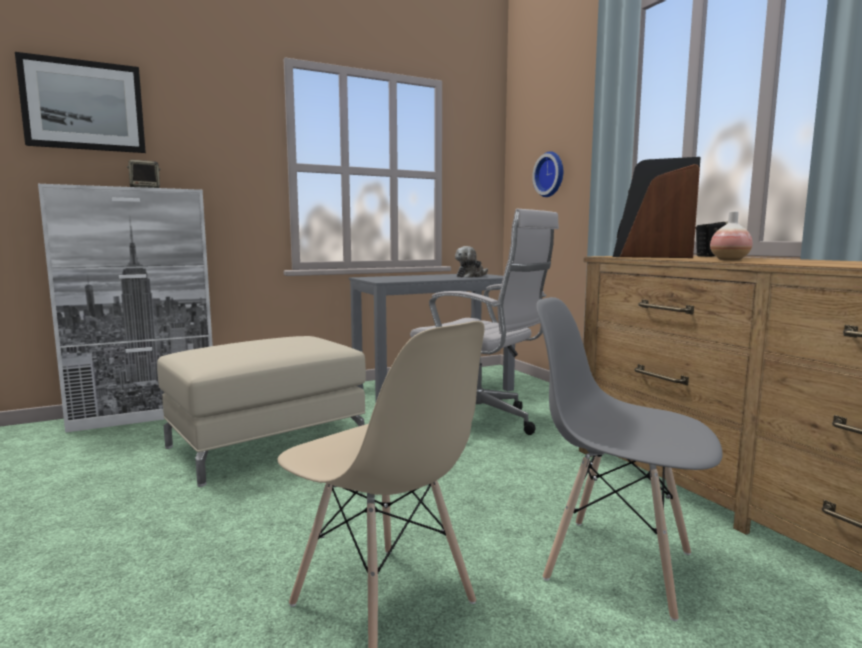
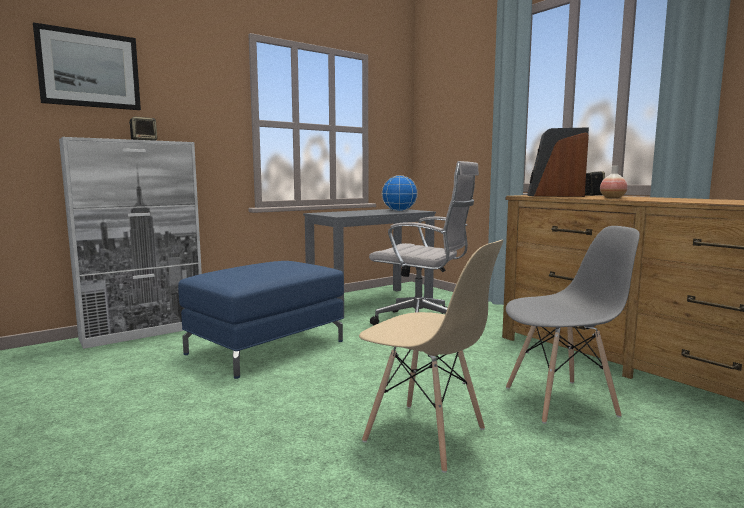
camera: 10 degrees left, 0 degrees up
(267, 444) = (266, 347): beige ottoman -> blue ottoman
(471, 276) = (399, 211): plush toy -> globe
(551, 174) = (455, 131): wall clock -> none
(617, 564) = (561, 401): grey chair -> grey chair turned 150 degrees clockwise

